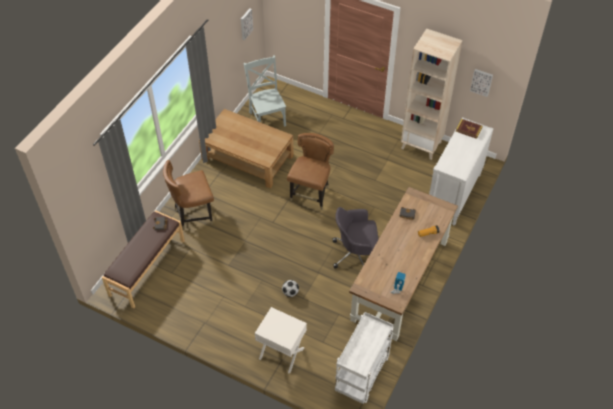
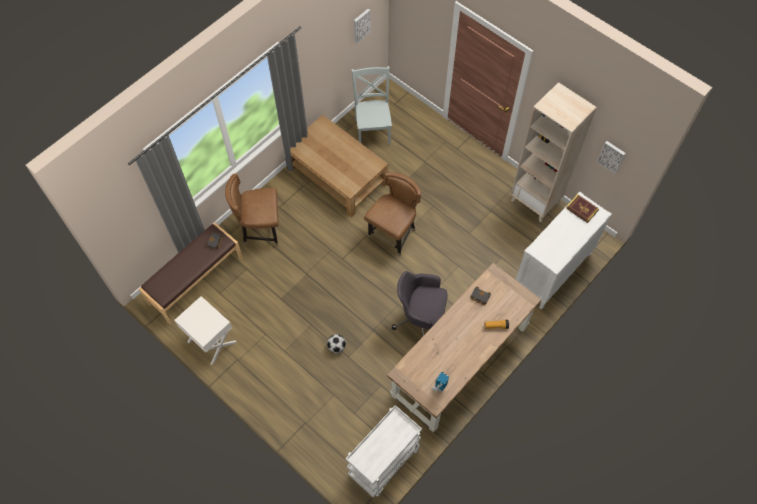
camera: 15 degrees right, 10 degrees up
(281, 353) = (306, 415): white nightstand -> white nightstand (211, 342)

